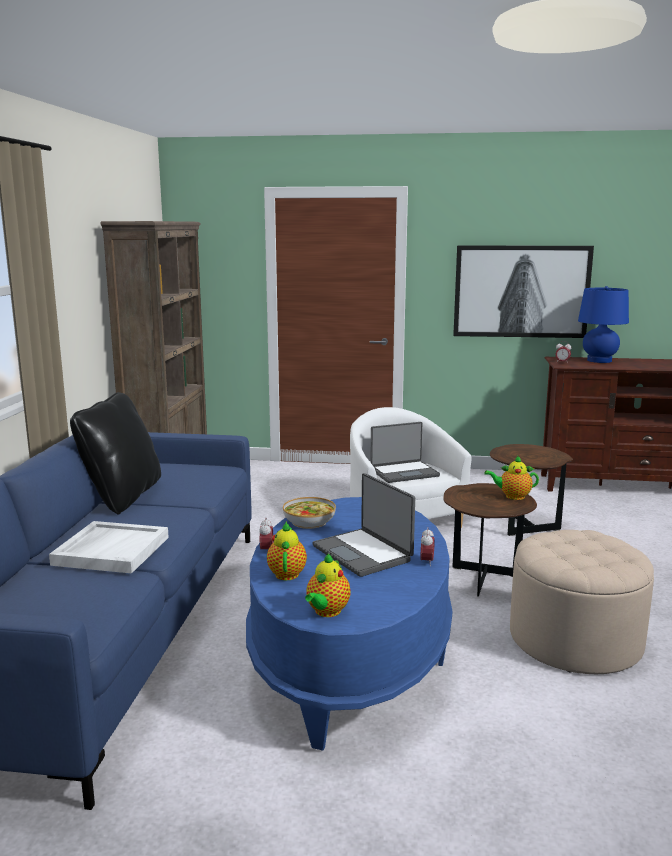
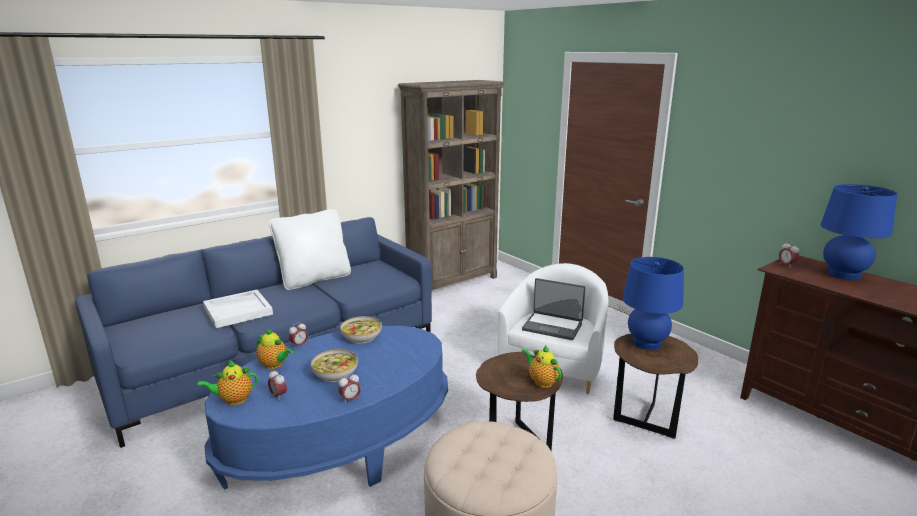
camera: 45 degrees right, 5 degrees up
(122, 497) = (314, 279): black pillow -> white pillow
(287, 573) = (275, 365): teapot -> teapot turned 75 degrees clockwise
(360, 589) = (278, 396): none -> alarm clock
(363, 553) = (335, 373): laptop -> bowl
(514, 452) = (646, 343): none -> blue table lamp
(521, 291) = (778, 175): picture -> none

